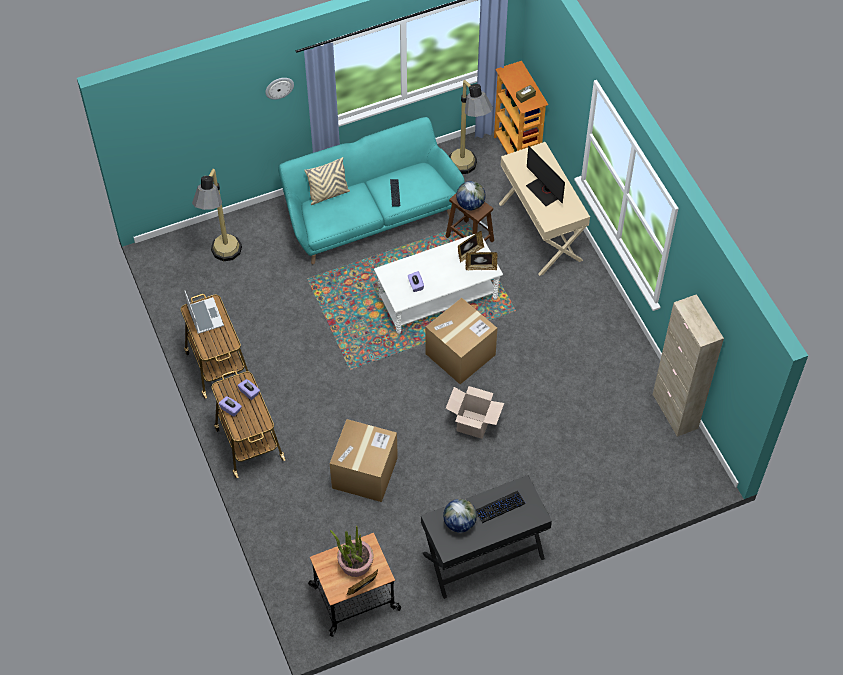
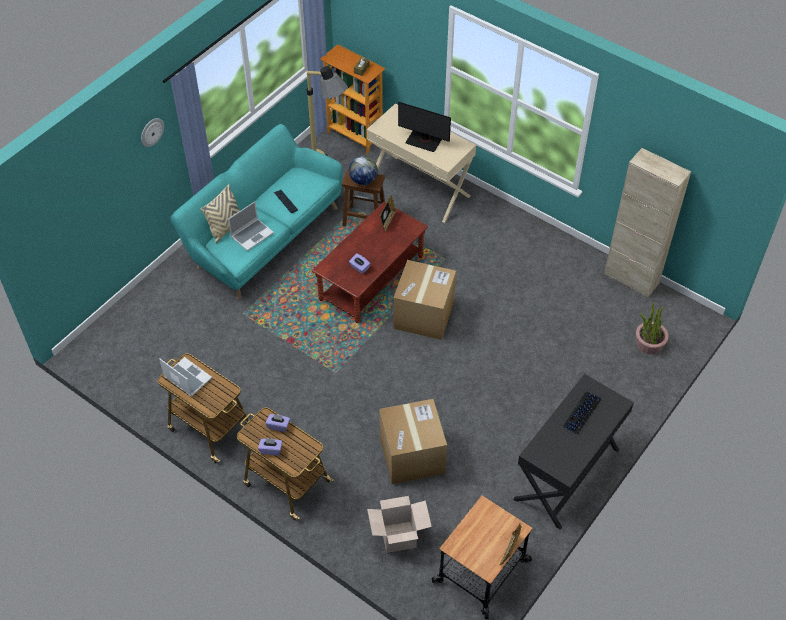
camera: 30 degrees left, 5 degrees down
(223, 260) = (153, 333): floor lamp -> none
(346, 211) = (252, 234): none -> laptop
(355, 563) = (485, 531): potted plant -> potted plant (649, 343)
(438, 298) = (371, 278): white coffee table -> brown coffee table
(459, 523) = (557, 444): globe -> none
(473, 424) = (477, 367): cardboard box -> cardboard box (398, 537)
(481, 267) = (405, 228): picture frame -> none

